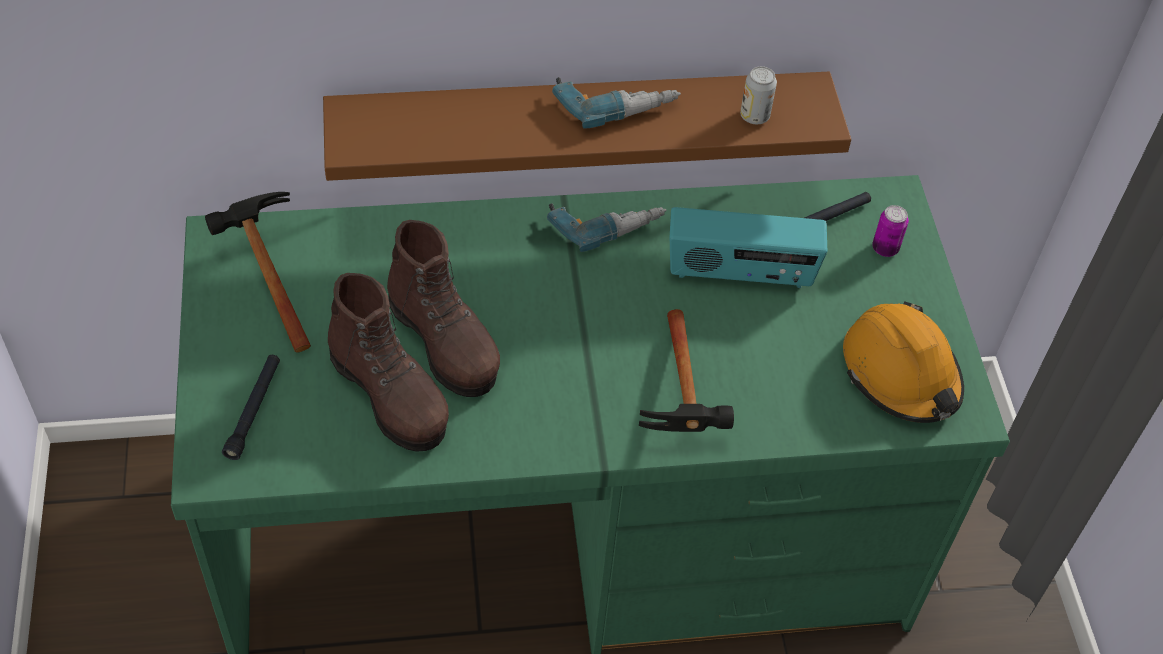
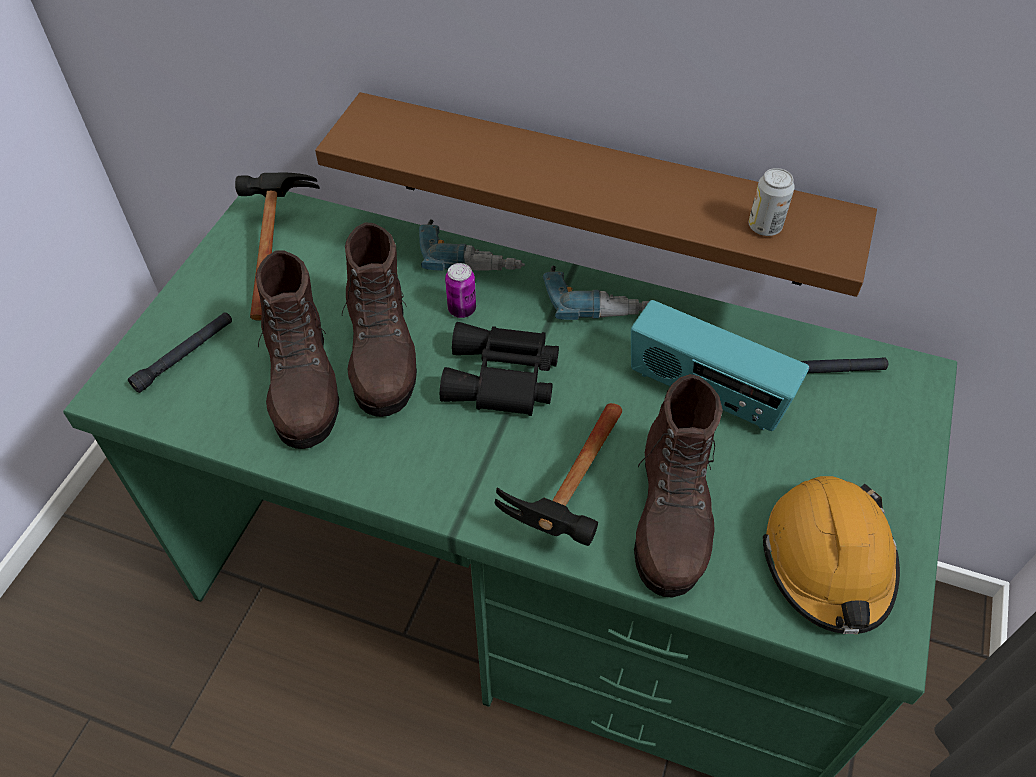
camera: 30 degrees right, 0 degrees up
(564, 324) = (502, 380): none -> black binoculars
(615, 102) = (625, 172): power drill -> power drill (471, 255)
(769, 387) = (671, 518): none -> brown boot
(885, 248) = (879, 422): can -> can (462, 309)

